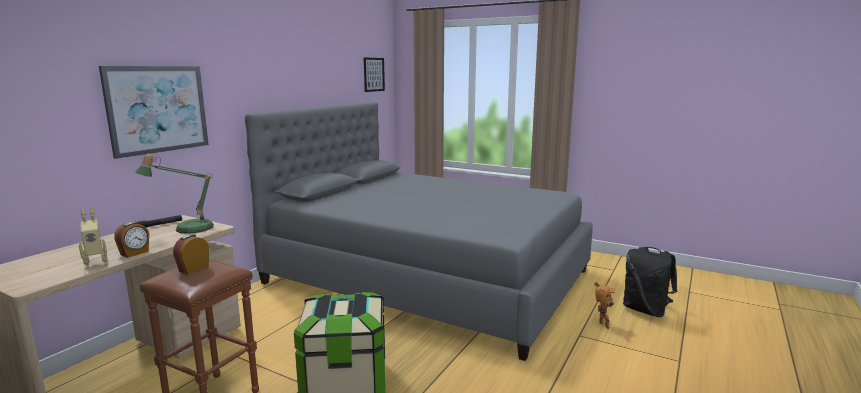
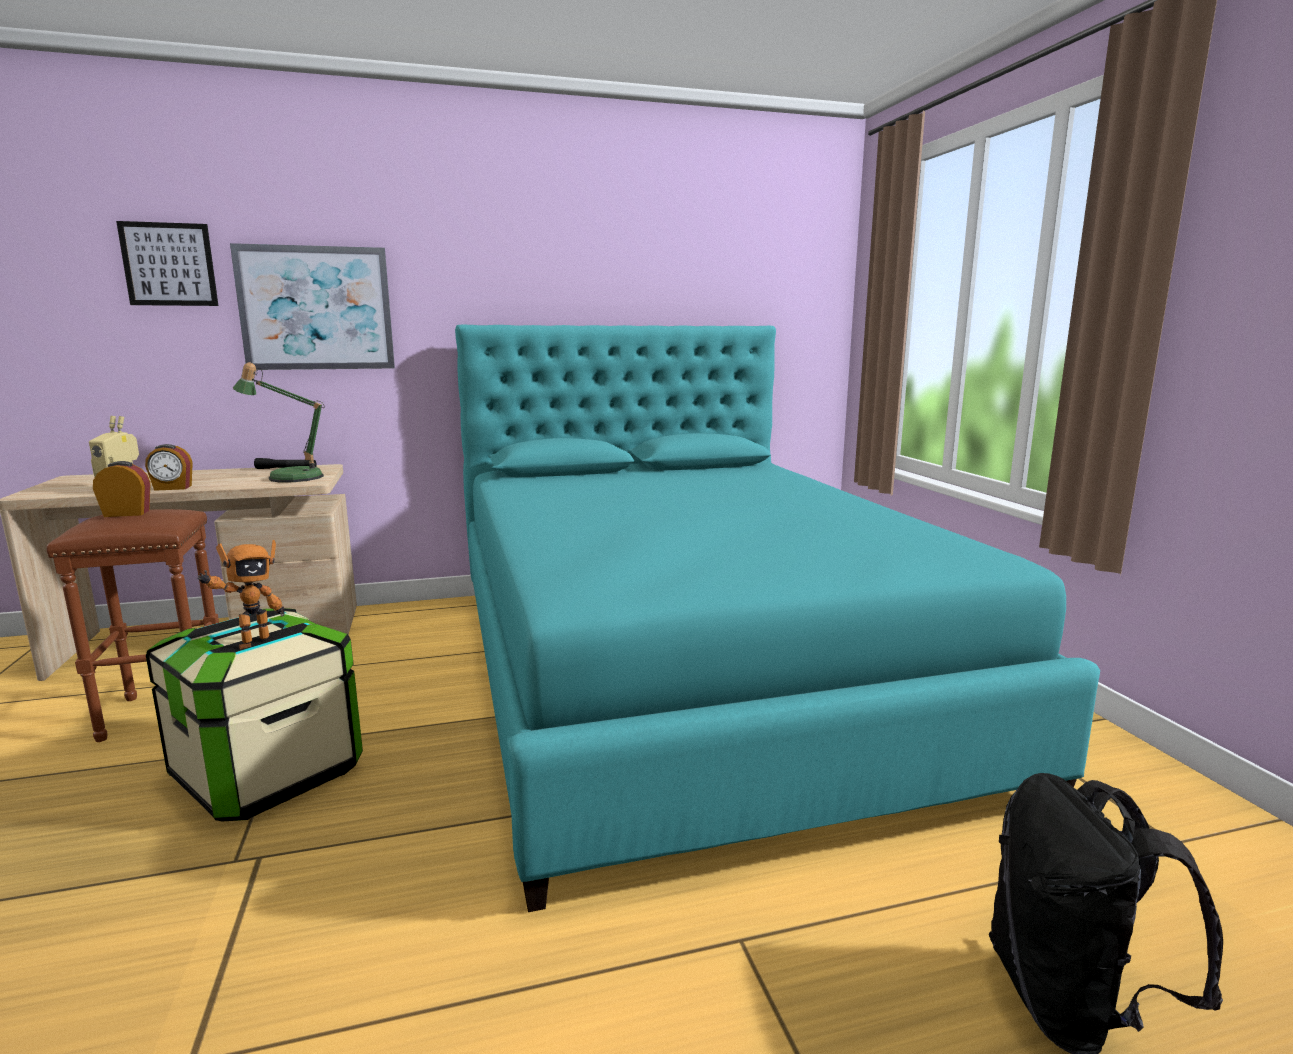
camera: 45 degrees right, 0 degrees up
(374, 74) = (790, 274): picture -> picture (169, 264)
(427, 276) = (690, 672): grey bed -> turquoise bed
(602, 326) = (845, 957): toy robot -> toy robot (251, 642)

